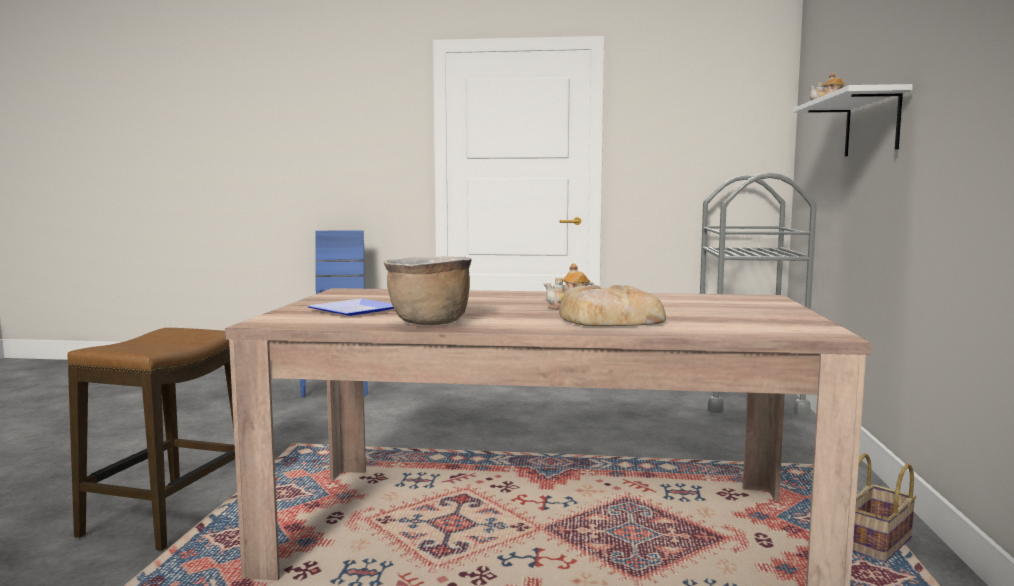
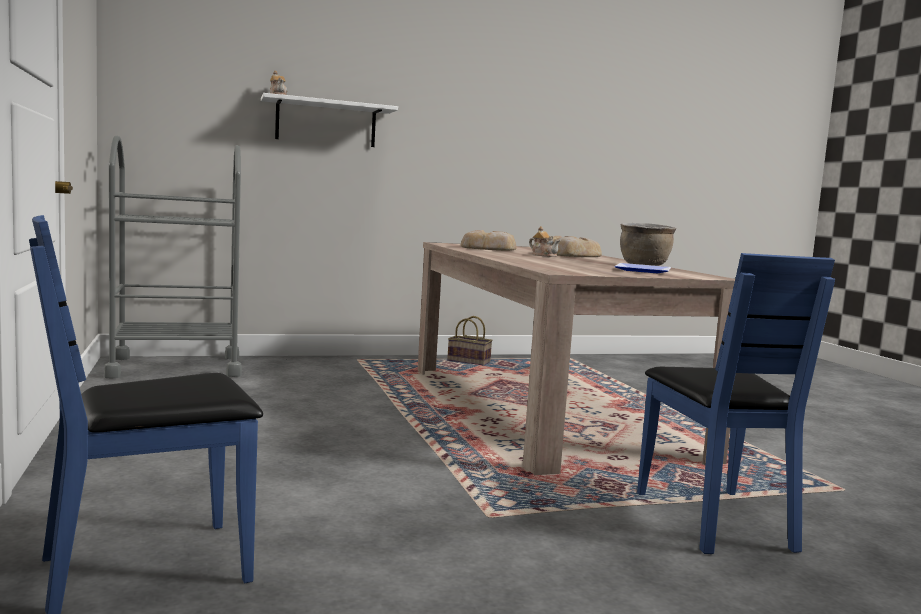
camera: 115 degrees left, 0 degrees up
(169, 514) = (714, 520): stool -> blue chair
(680, 302) = (489, 248): none -> bread

